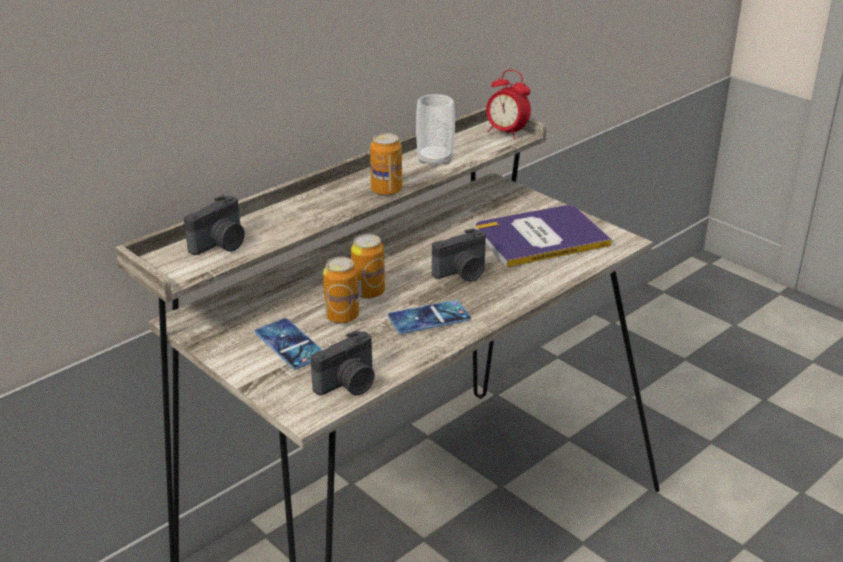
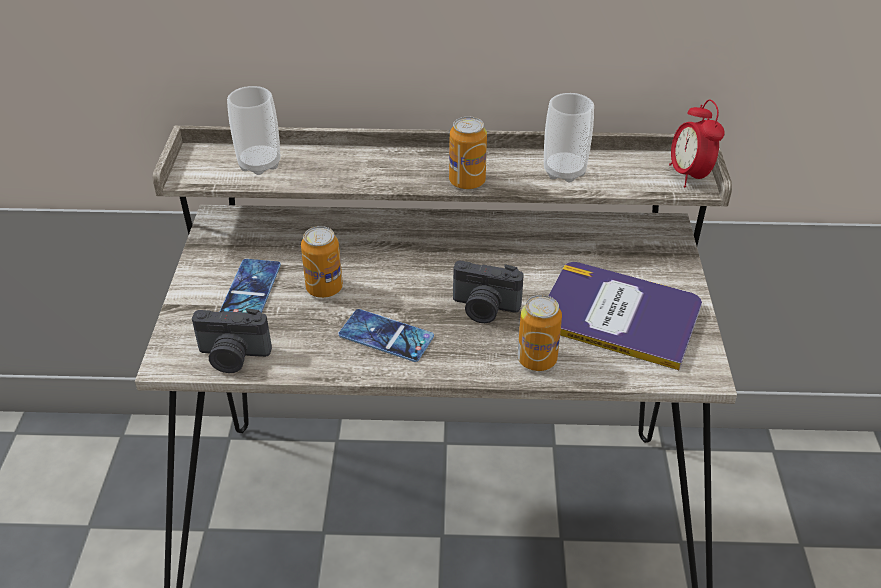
camera: 45 degrees right, 10 degrees up
(221, 245) = (259, 164): camera -> cup
(368, 292) = (379, 277): can -> can (537, 359)

